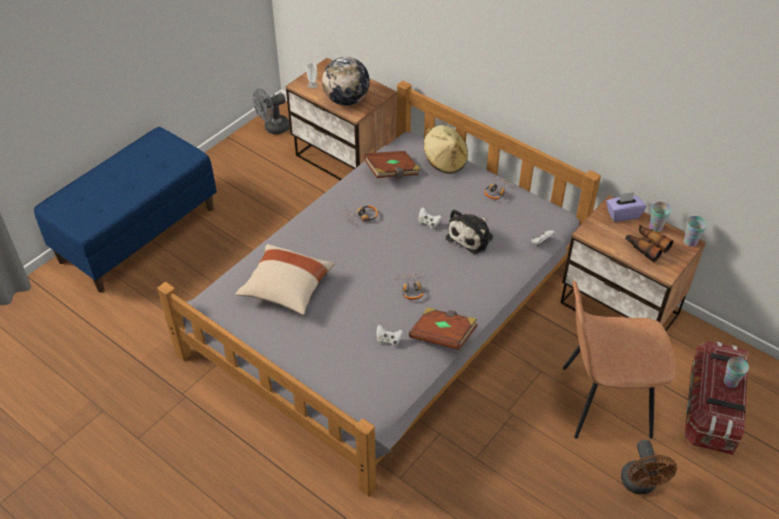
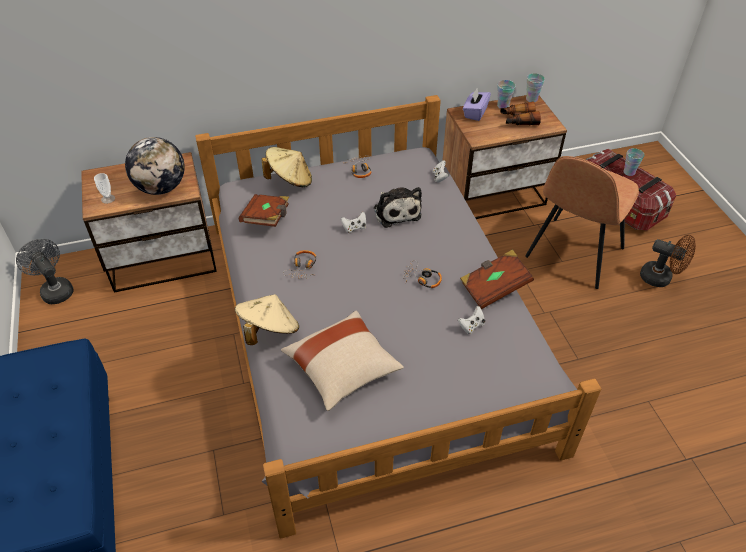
camera: 55 degrees left, 0 degrees up
(273, 128) = (55, 290): grey fan -> grey fan turned 135 degrees clockwise
(288, 233) = (268, 331): none -> beige hat

